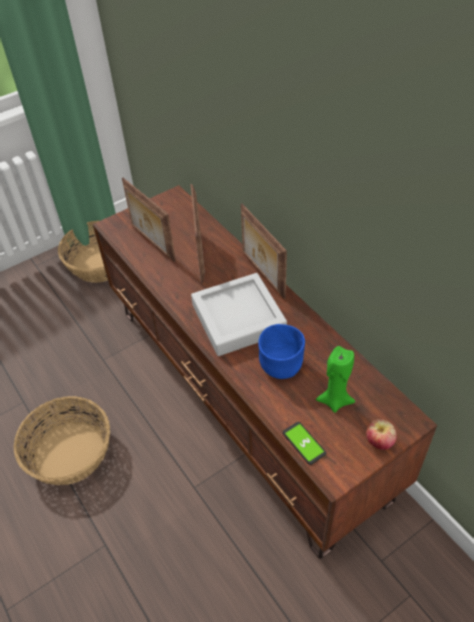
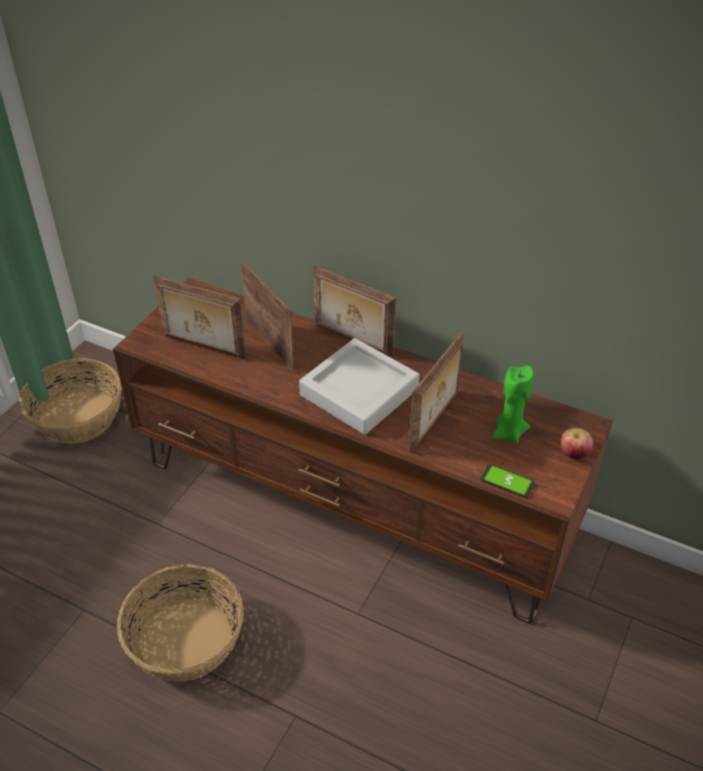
camera: 30 degrees left, 5 degrees down
(281, 366) = (435, 421): blue bowl -> picture frame

